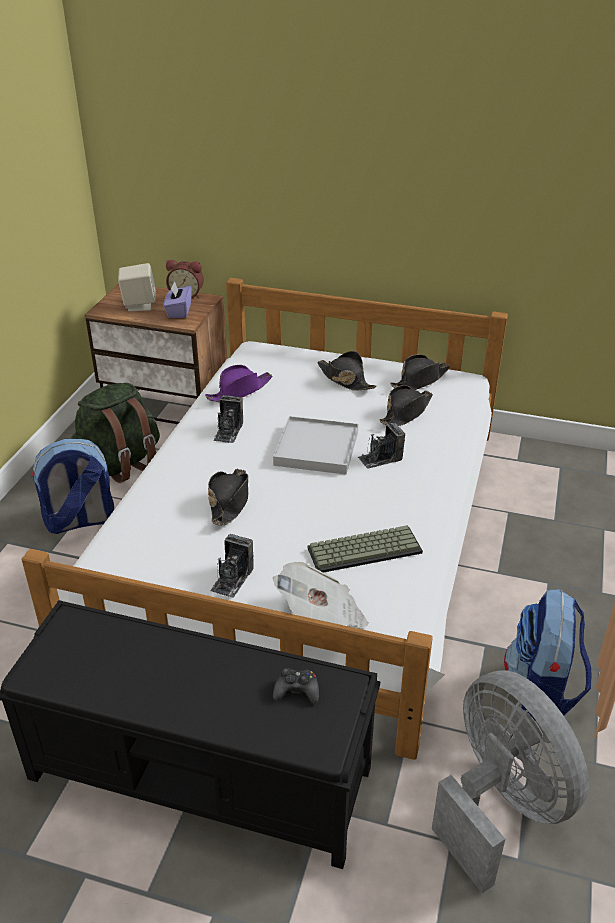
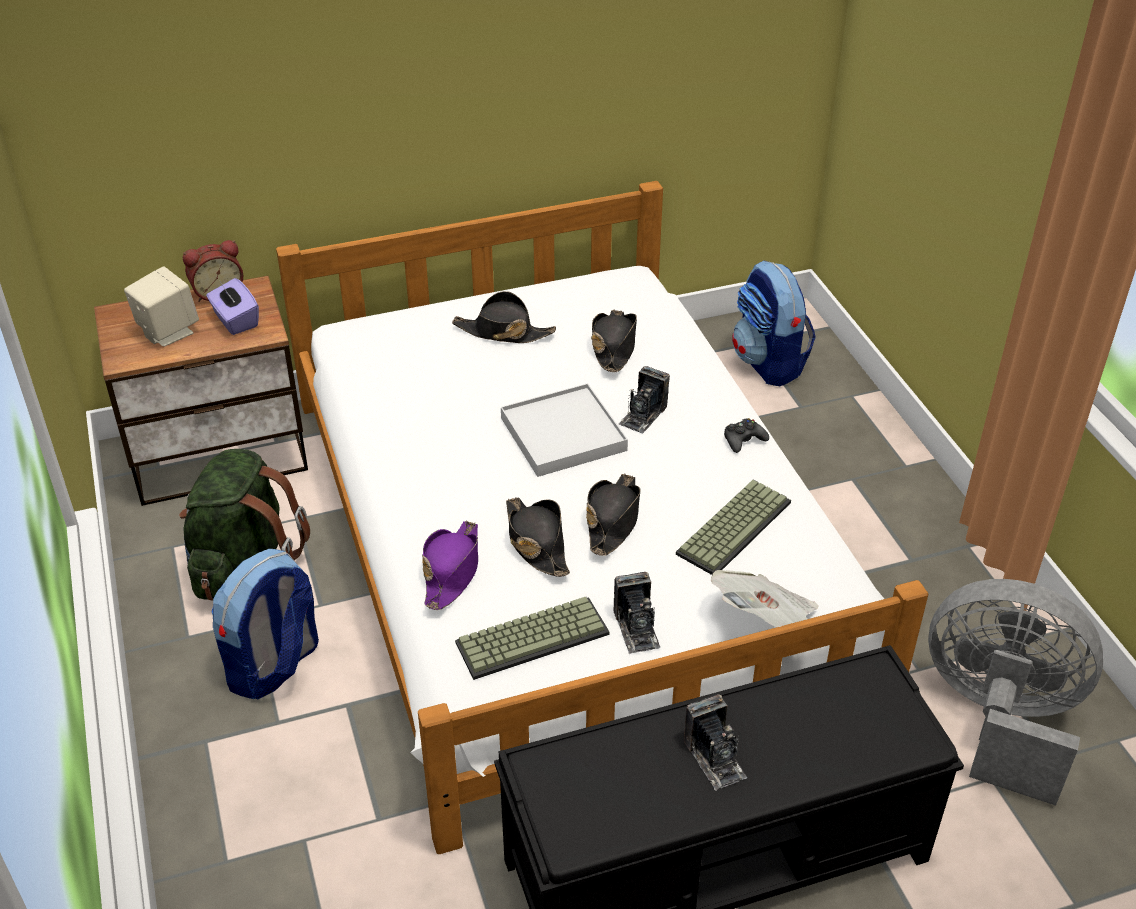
camera: 35 degrees left, 5 degrees up
(167, 552) = (533, 636): none -> keyboard
(228, 431) = (438, 458): camera -> camera (714, 758)
(240, 391) = (393, 399): purple hat -> purple hat (452, 570)
(297, 690) = (841, 702): black game controller -> black game controller (743, 440)
(420, 380) = (588, 299): black hat -> black hat (613, 520)
(541, 690) = (940, 592): backpack -> backpack (769, 363)

